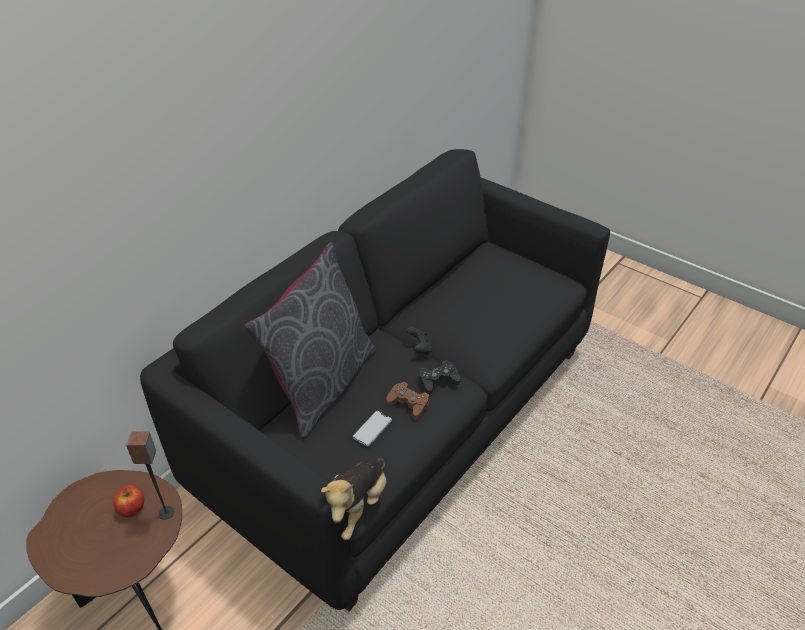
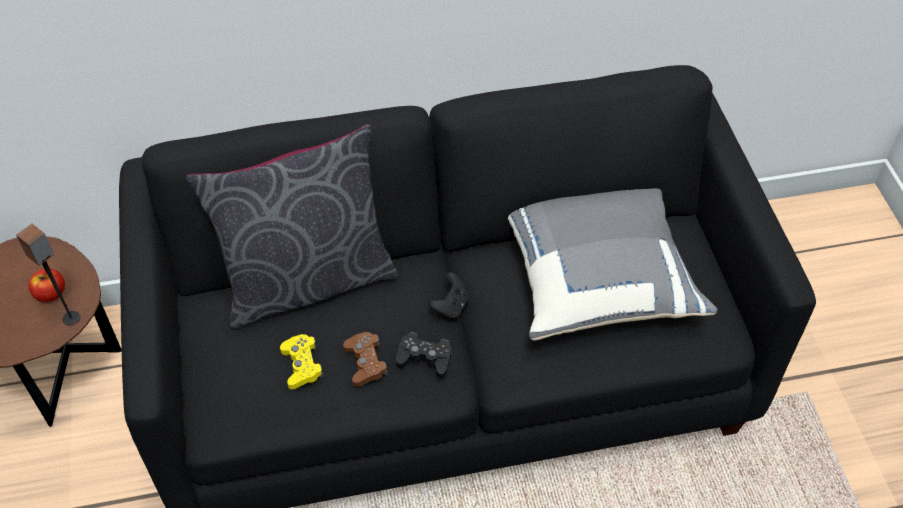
camera: 40 degrees right, 10 degrees up
(356, 507) = (209, 436): plush toy -> none
(372, 429) = (302, 365): phone -> yellow game controller
(481, 291) = (597, 279): none -> grey pillow

